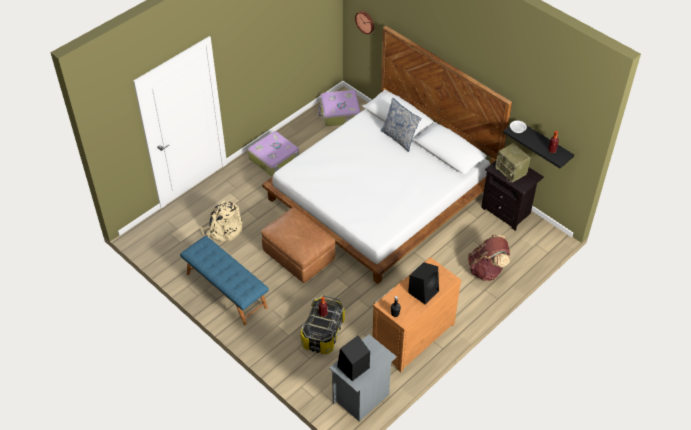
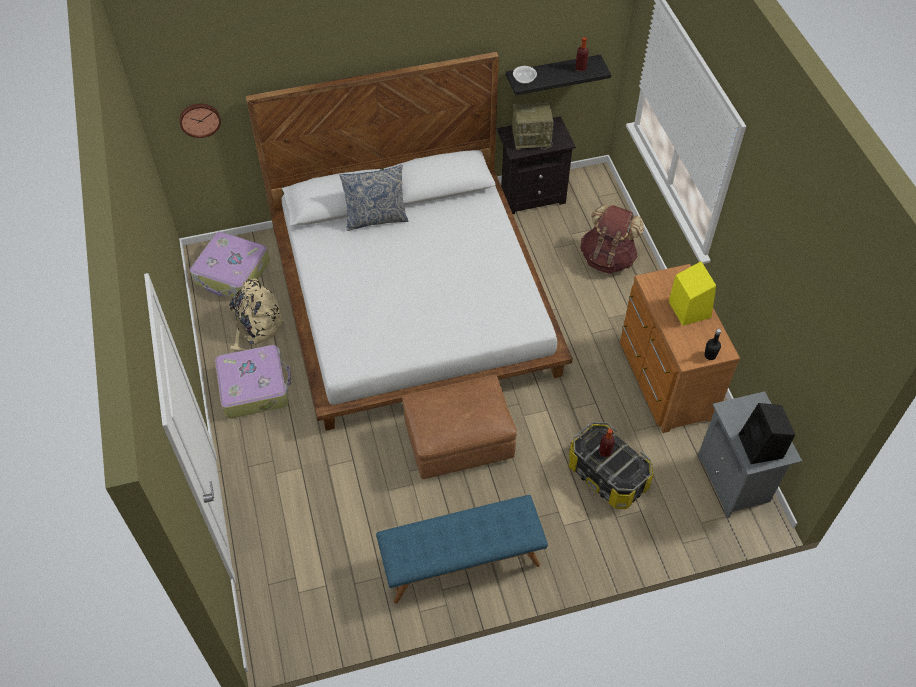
camera: 60 degrees left, 5 degrees up
(223, 230) = (344, 515): beige backpack -> beige backpack (256, 326)
(423, 291) = (688, 308): black speaker -> yellow speaker

